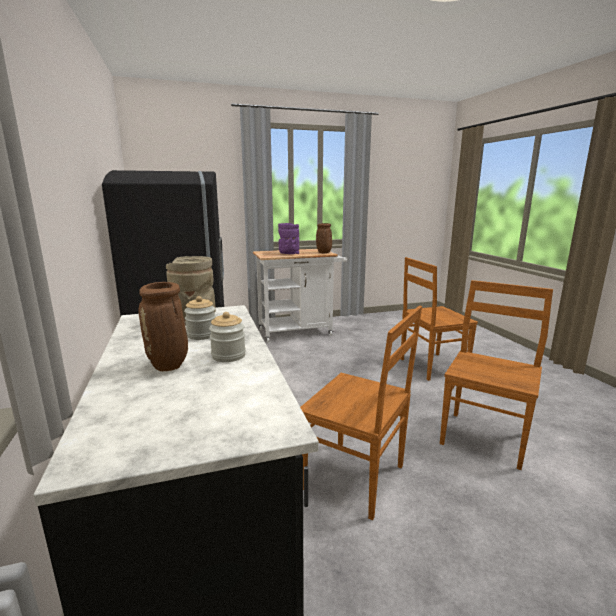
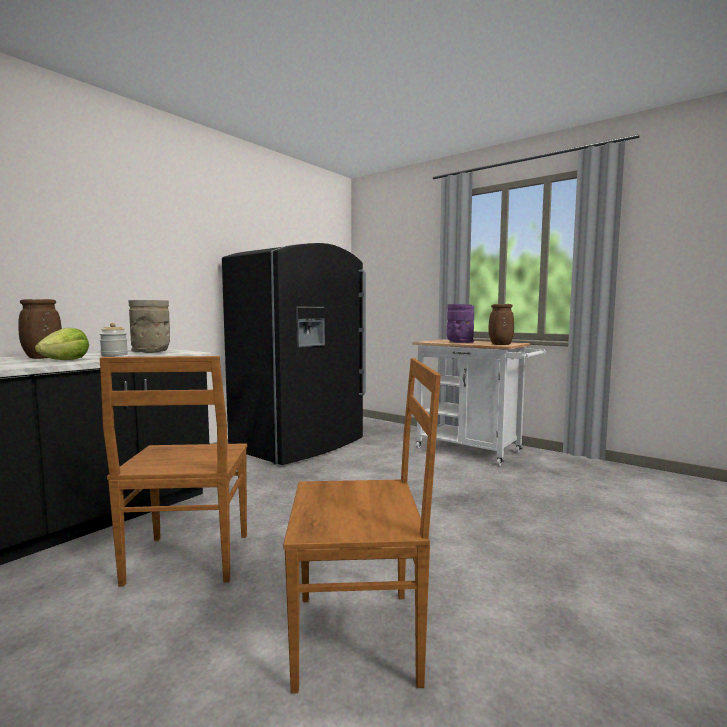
camera: 55 degrees right, 10 degrees down
(228, 356) = (66, 360): jar -> lettuce
(431, 366) = (536, 545): brown chair -> none

